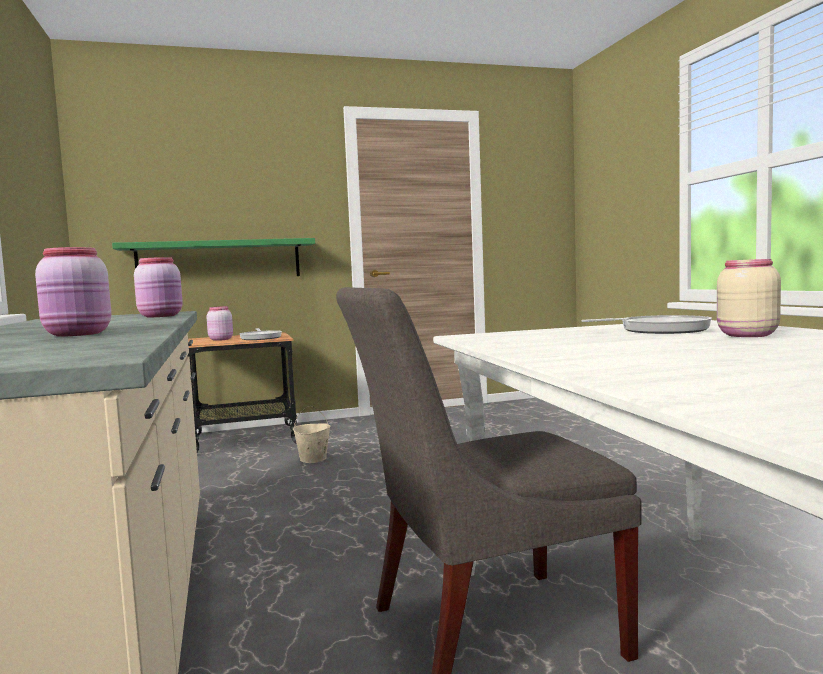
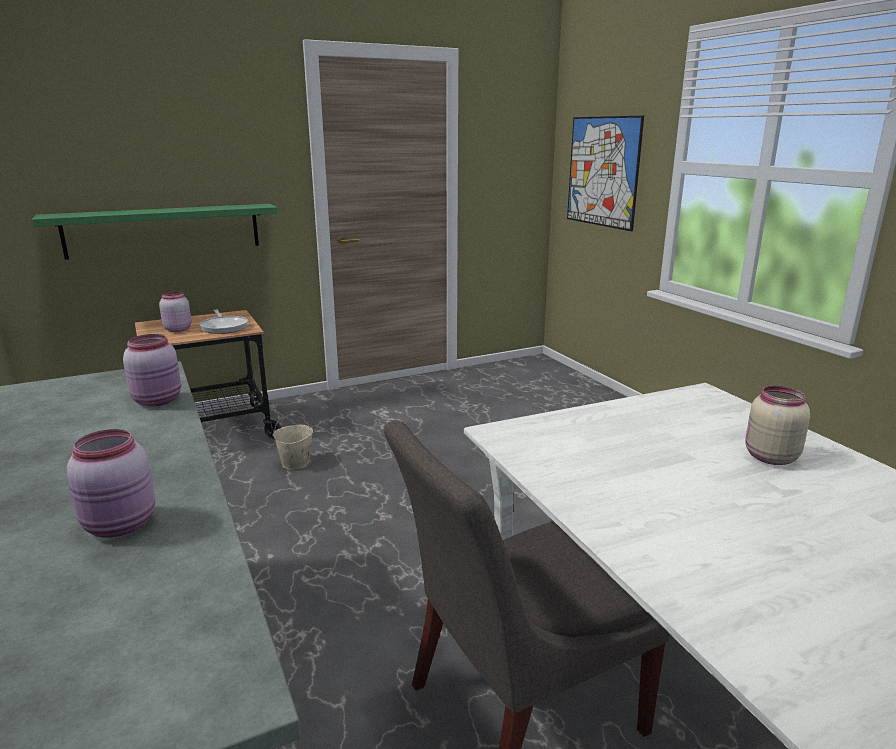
camera: 10 degrees left, 15 degrees up
(617, 204) = (602, 172): none -> picture
(659, 330) = (683, 428): frying pan -> none

